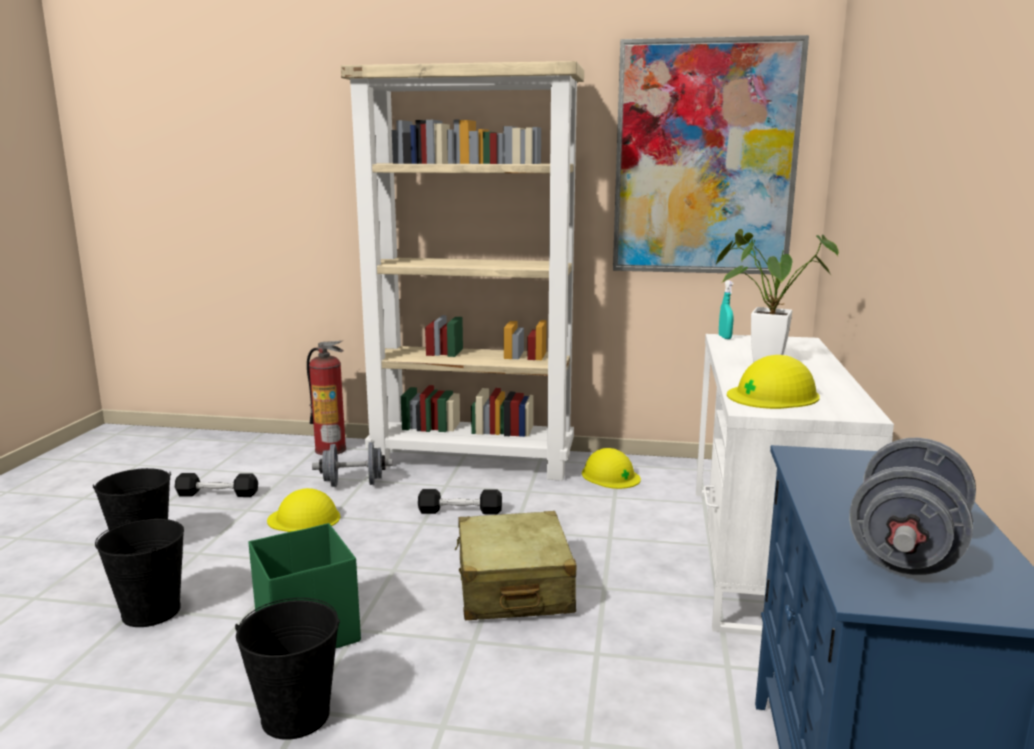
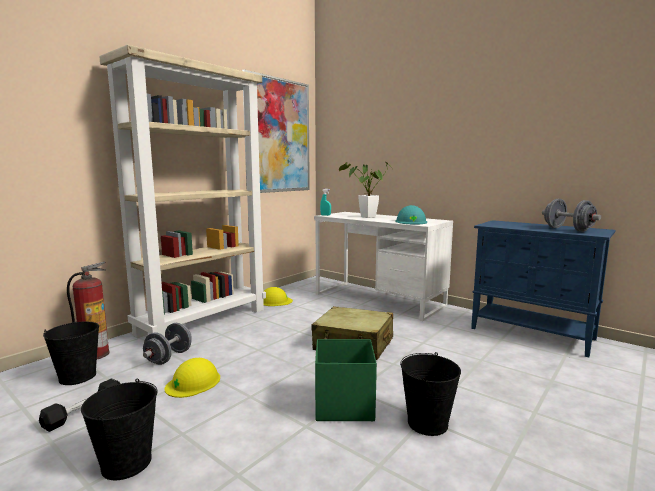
camera: 60 degrees left, 5 degrees down
(151, 611) = (252, 467): black bucket -> black bucket (77, 376)
(460, 511) = (259, 338): black dumbbell -> none
(773, 395) = (411, 221): yellow hard hat -> turquoise hard hat

